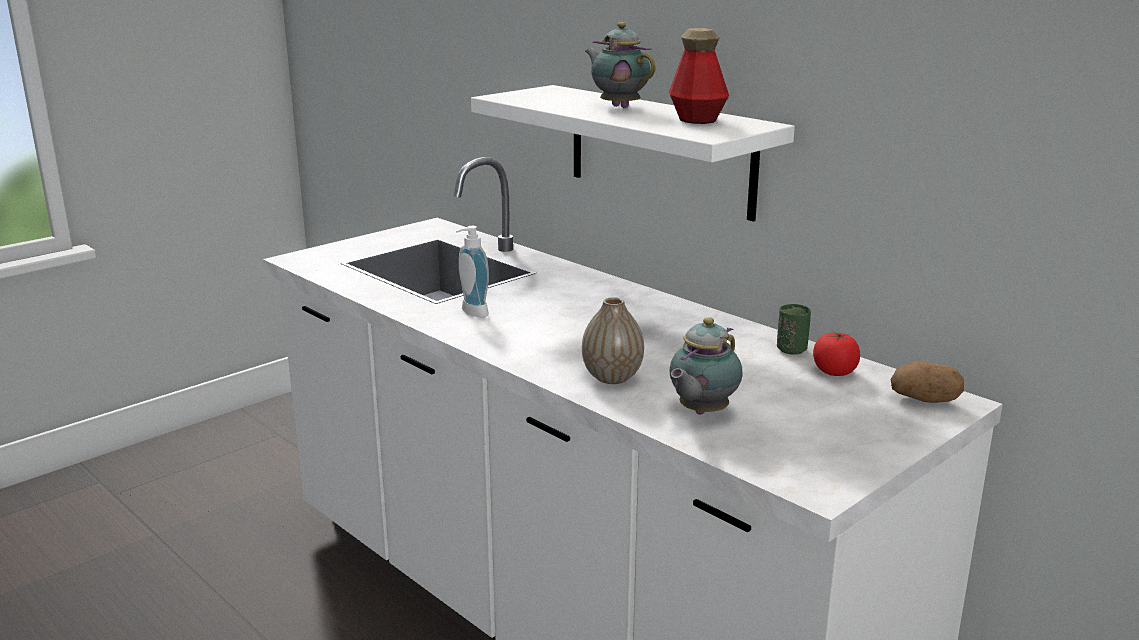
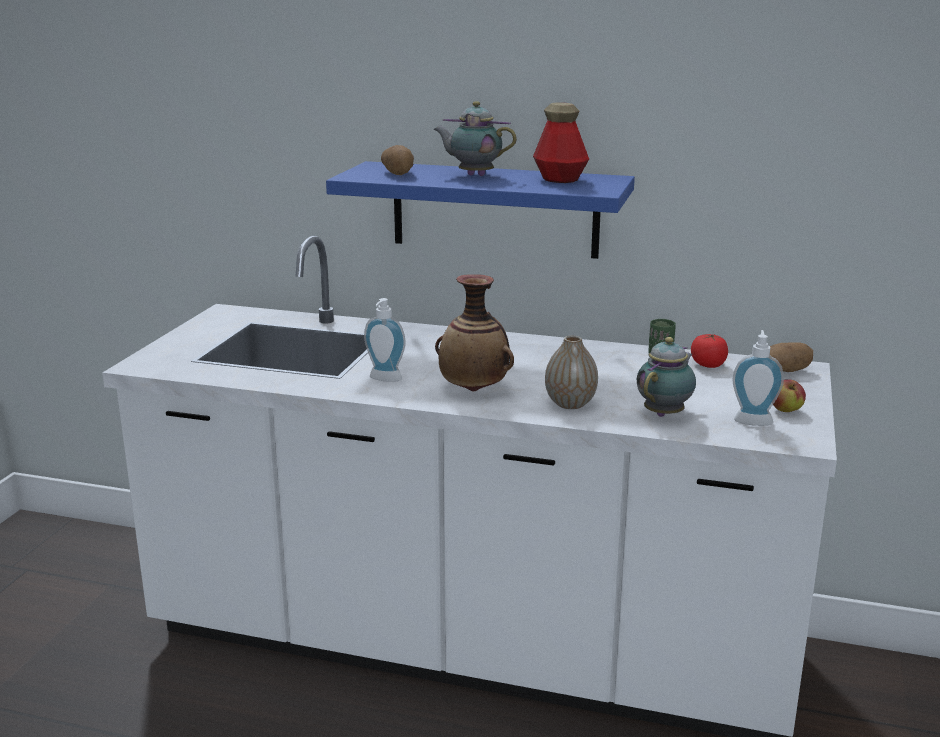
camera: 30 degrees left, 0 degrees up
(539, 341) = (474, 389): none -> vase
(549, 98) = (398, 174): none -> potato
(660, 150) = (495, 209): white shelf -> blue shelf
(701, 412) = (665, 413): teapot -> teapot turned 150 degrees counterclockwise
(794, 445) = (753, 420): none -> soap dispenser
(853, 445) = (785, 410): none -> apple

